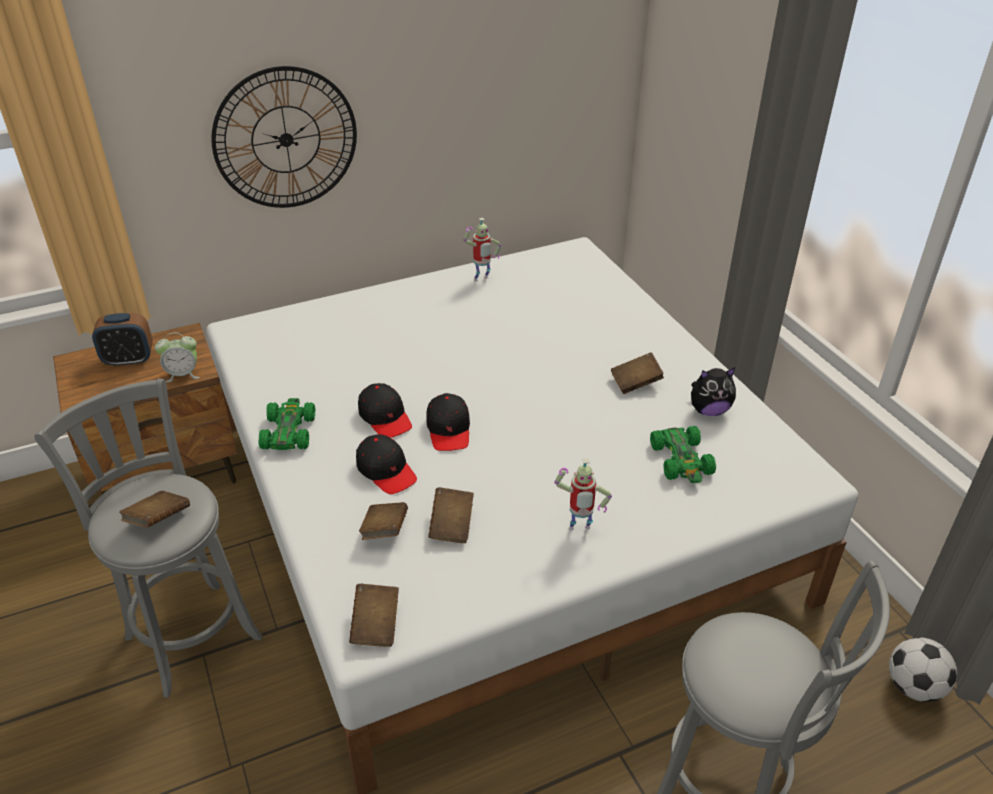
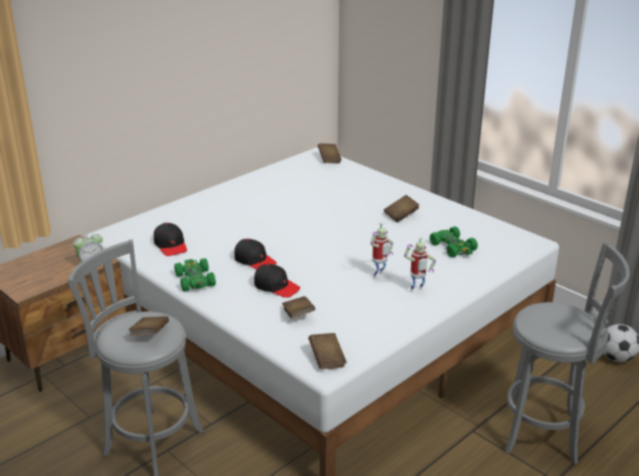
camera: 20 degrees left, 10 degrees down
(129, 360) = (43, 264): alarm clock -> none
(286, 139) = (135, 91): wall clock -> none
(449, 429) = (301, 259): black cap -> black cap (171, 245)
(452, 525) = (338, 304): brown book -> brown book (329, 160)
(482, 280) = (265, 179): toy robot -> toy robot (379, 276)
(709, 410) = (453, 221): plush toy -> none

